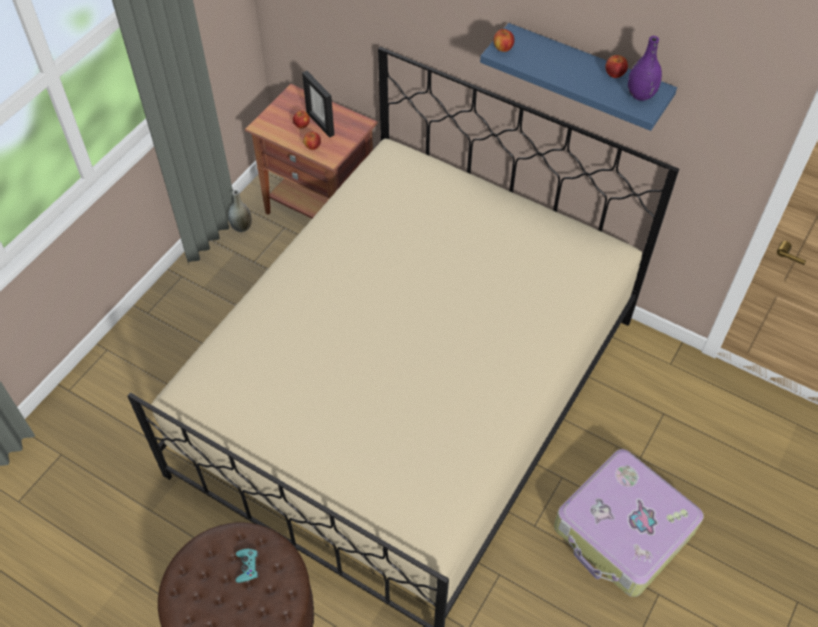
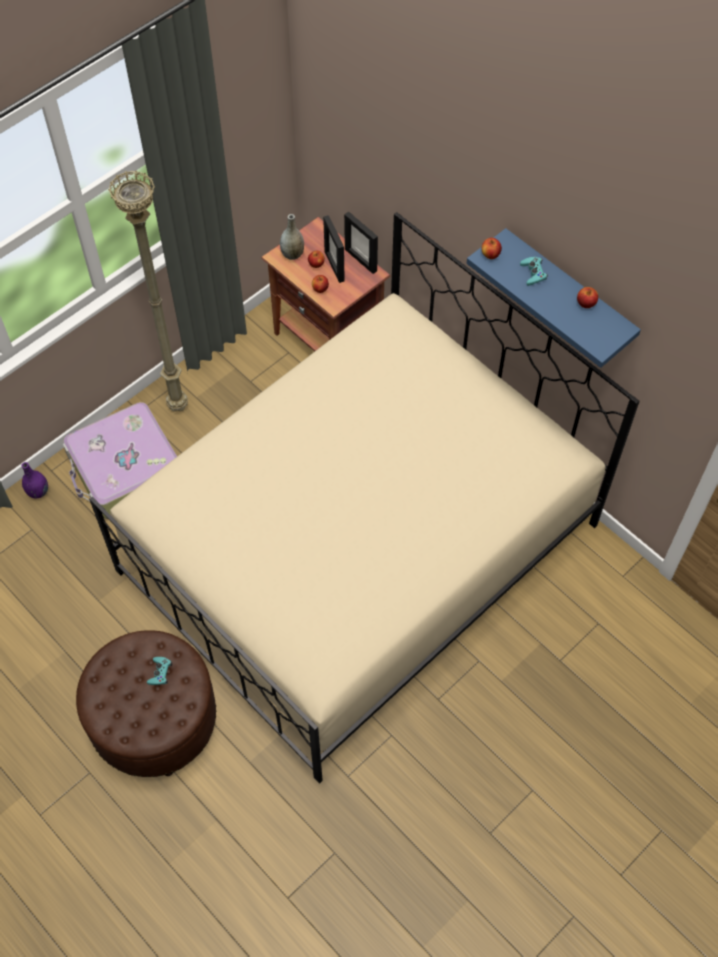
camera: 15 degrees right, 5 degrees up
(188, 299) = (179, 406): none -> beige floor lamp
(242, 227) = (248, 343): grey vase -> grey vase (292, 254)
(345, 113) = (361, 259): none -> picture frame
(551, 57) = (533, 273): none -> turquoise game controller
(623, 531) = (520, 725): suitcase -> suitcase (125, 470)
(640, 95) = (602, 330): purple vase -> purple vase (38, 492)

